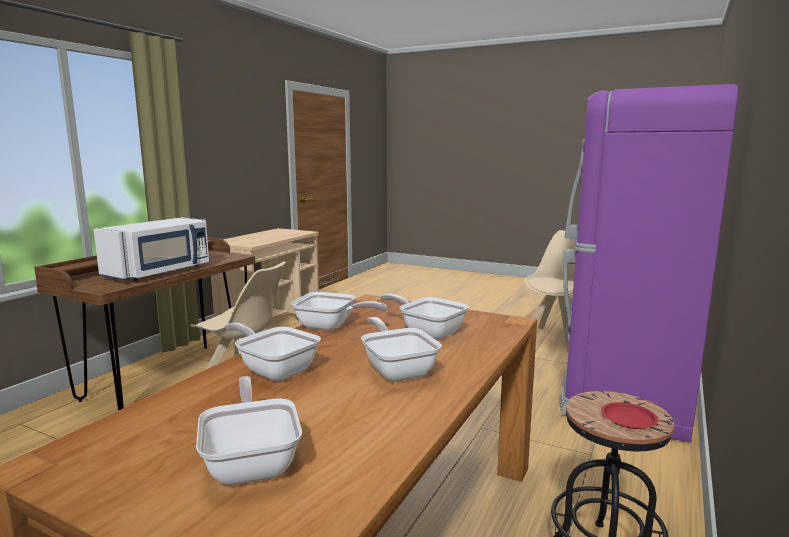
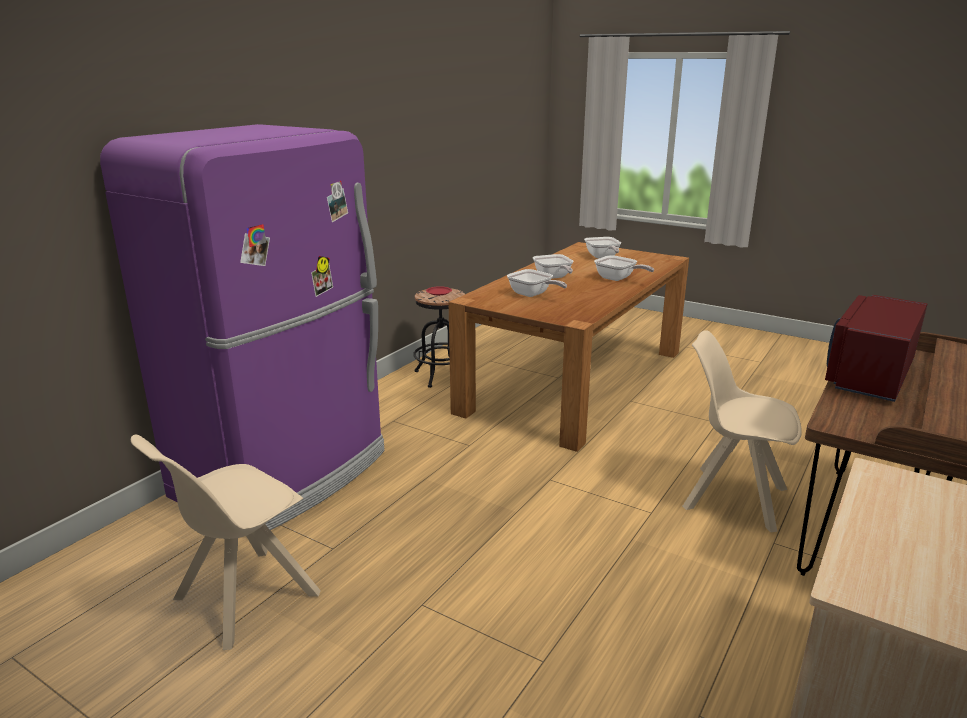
camera: 175 degrees left, 10 degrees up
(160, 272) = (869, 375): white microwave -> red microwave
(331, 327) = (600, 300): frying pan -> none

